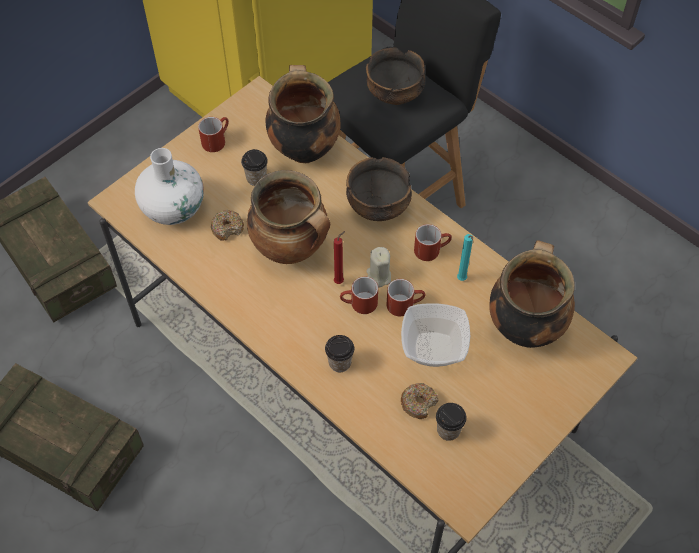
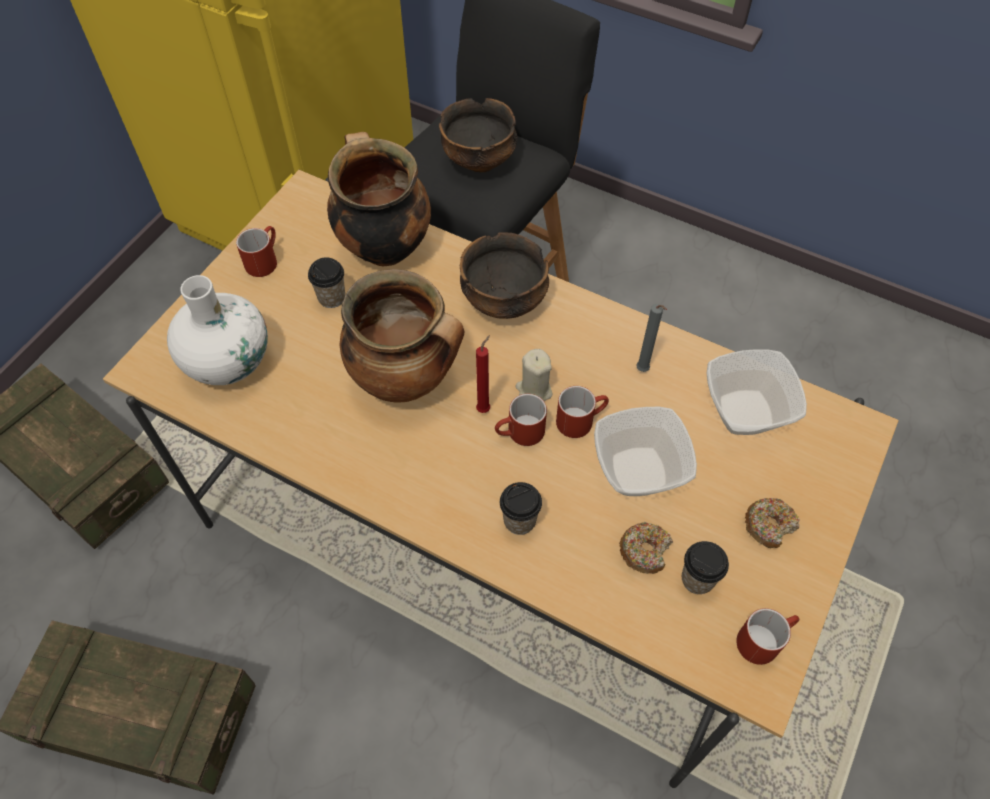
camera: 15 degrees left, 0 degrees up
(227, 228) = (311, 371): donut -> donut (769, 525)
(431, 249) = (590, 340): red mug -> red mug (763, 639)
(462, 280) = (643, 371): turquoise candle -> grey candle
(524, 325) = (743, 411): cooking pot -> bowl

